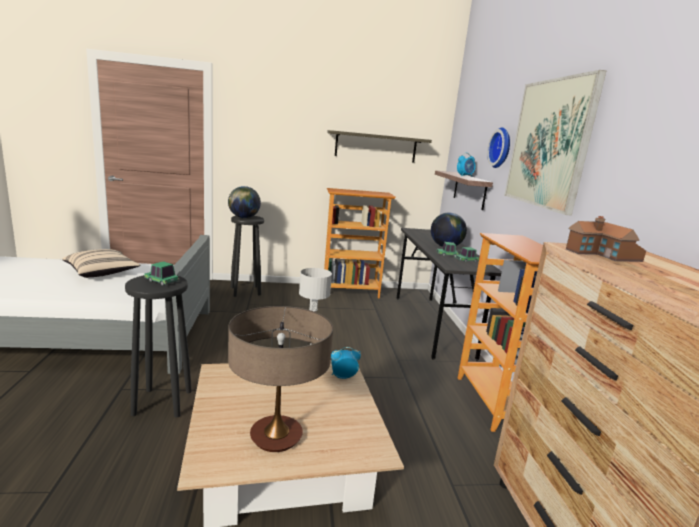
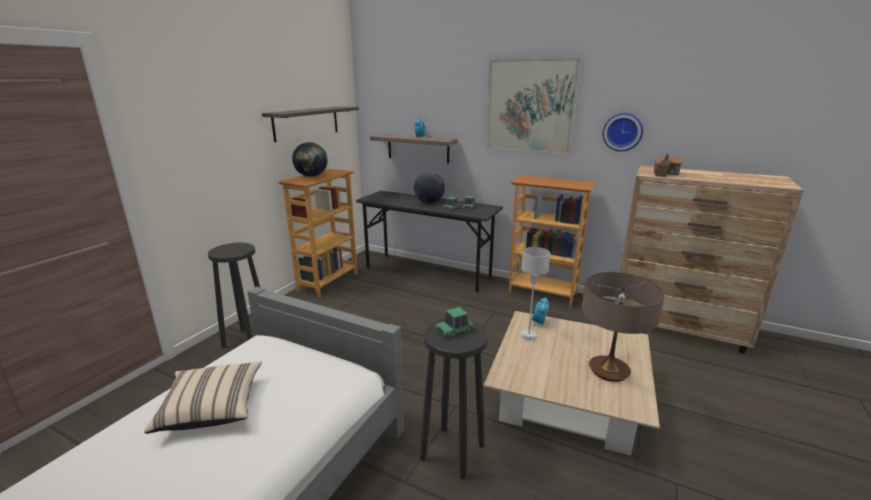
camera: 55 degrees left, 5 degrees up
(243, 217) = (228, 251): globe -> globe (311, 176)
(502, 148) = (462, 110): wall clock -> wall clock (622, 132)

